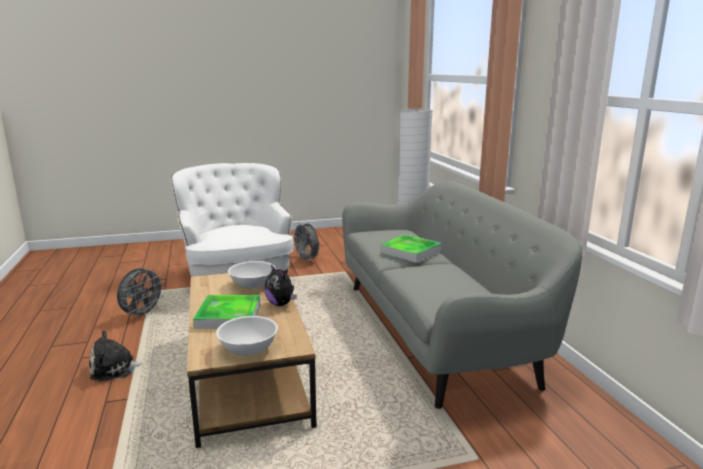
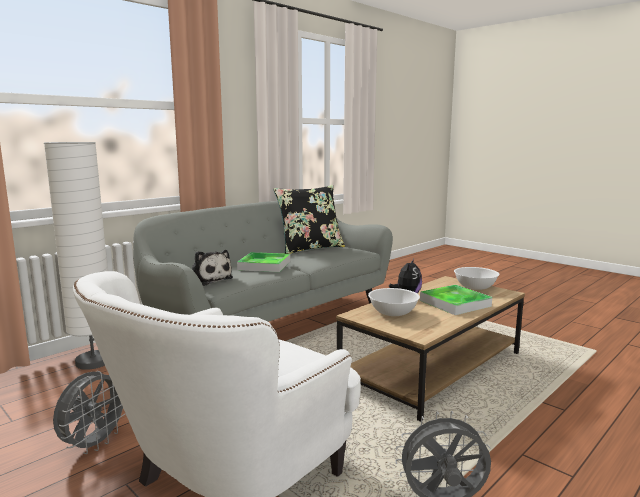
camera: 120 degrees left, 5 degrees down
(116, 369) = (537, 435): plush toy -> plush toy (208, 279)
(482, 285) = (310, 248): none -> black pillow

